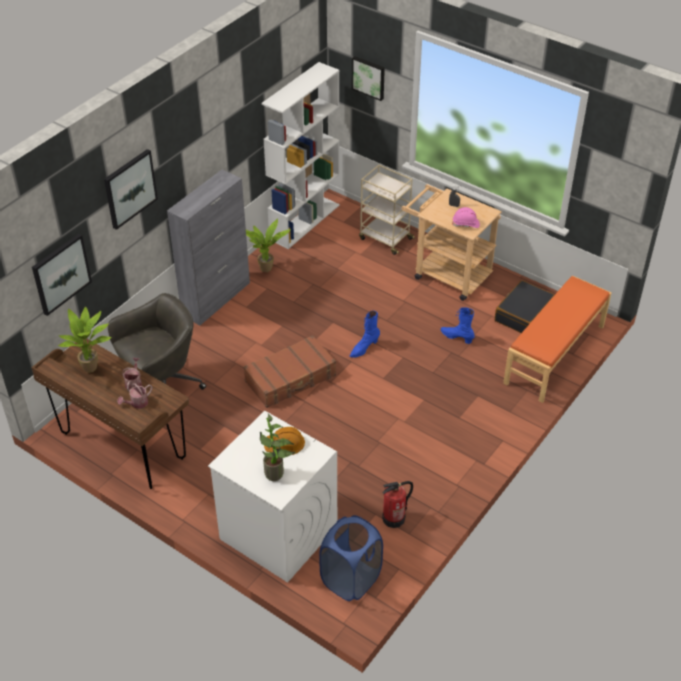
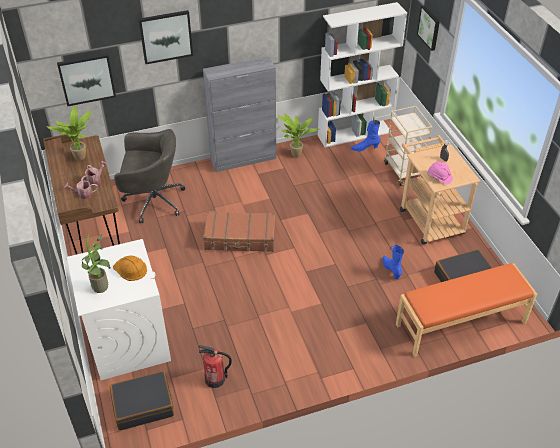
camera: 35 degrees right, 0 degrees up
(351, 579) = (143, 405): blue laundry basket -> black suitcase
(364, 348) = (312, 243): blue boot -> blue boot (365, 148)

